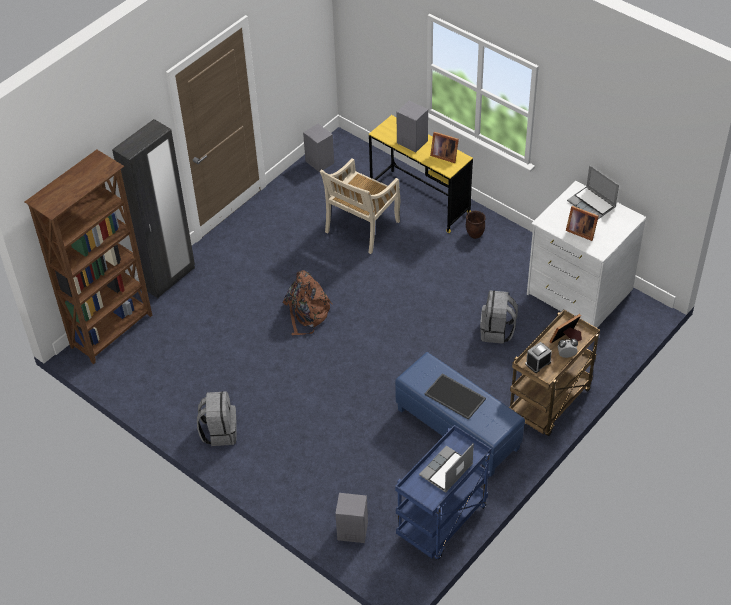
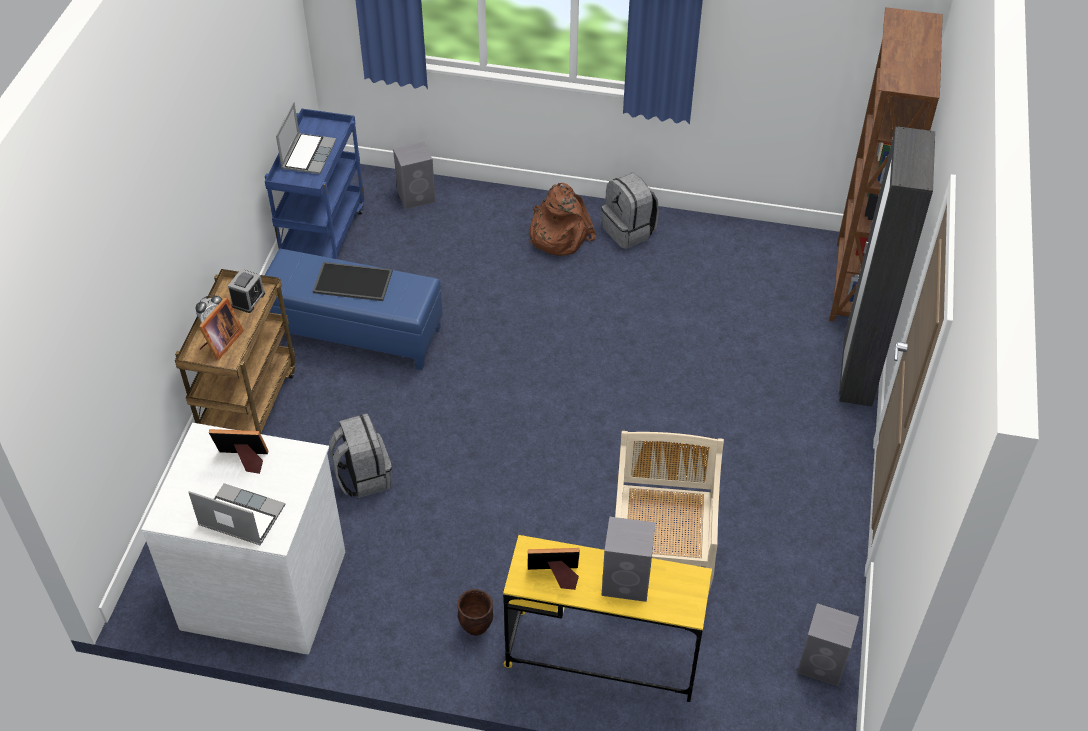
camera: 150 degrees right, 0 degrees up
(306, 313) = (638, 399): brown backpack -> brown backpack (558, 235)

